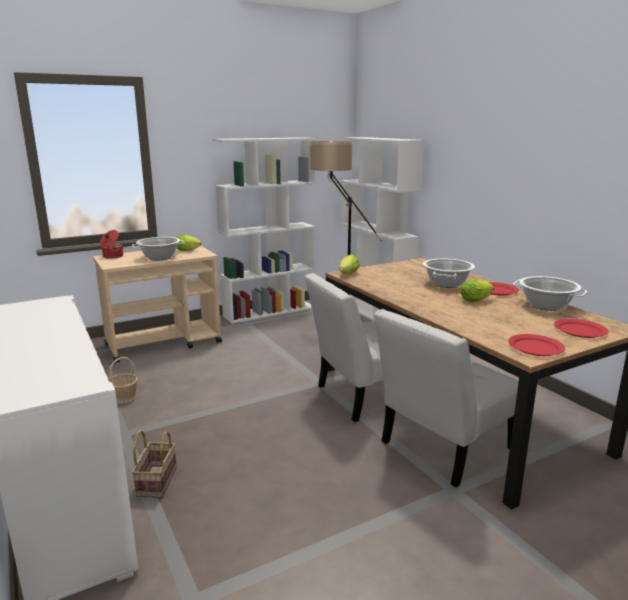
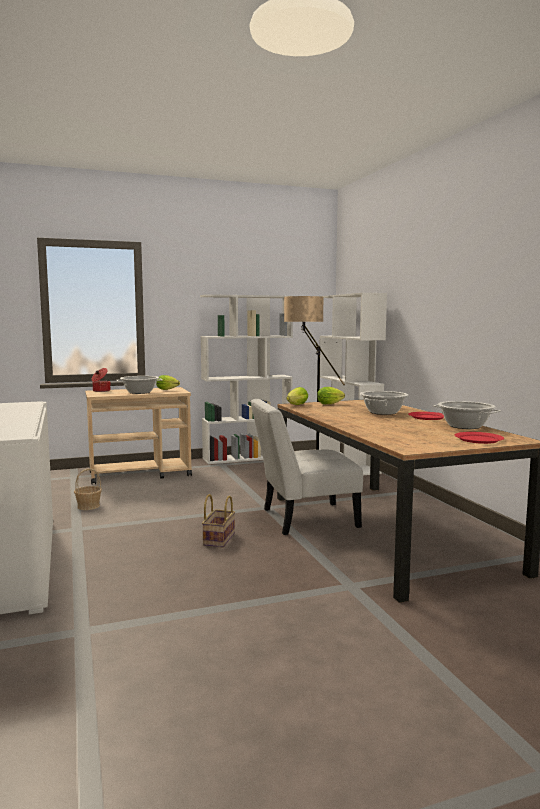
camera: 10 degrees right, 10 degrees down
(156, 481) = (89, 559): basket -> basket (218, 539)
(442, 448) = (357, 558): white chair -> none
(477, 300) = (400, 421): lettuce -> lettuce (331, 404)
(535, 347) = (422, 446): red plate -> none

